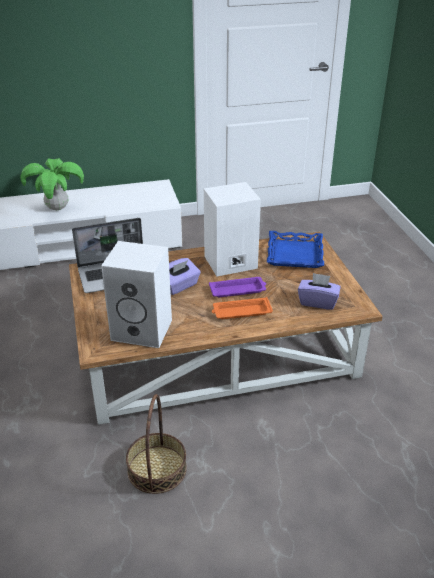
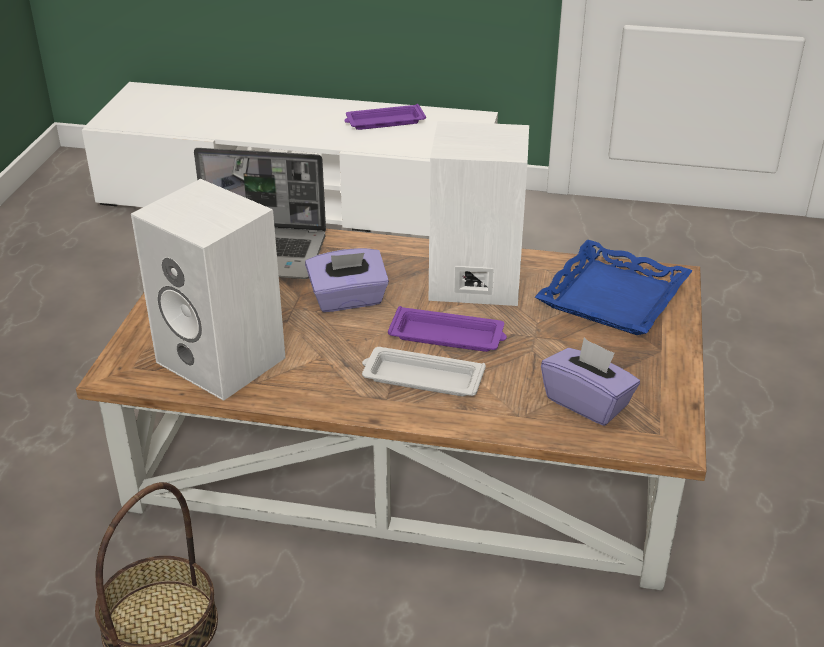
camera: 25 degrees right, 0 degrees up
(57, 208) = (273, 122): potted plant -> none
(116, 196) = (384, 122): none -> purple tray
(241, 312) = (421, 378): orange tray -> white tray

